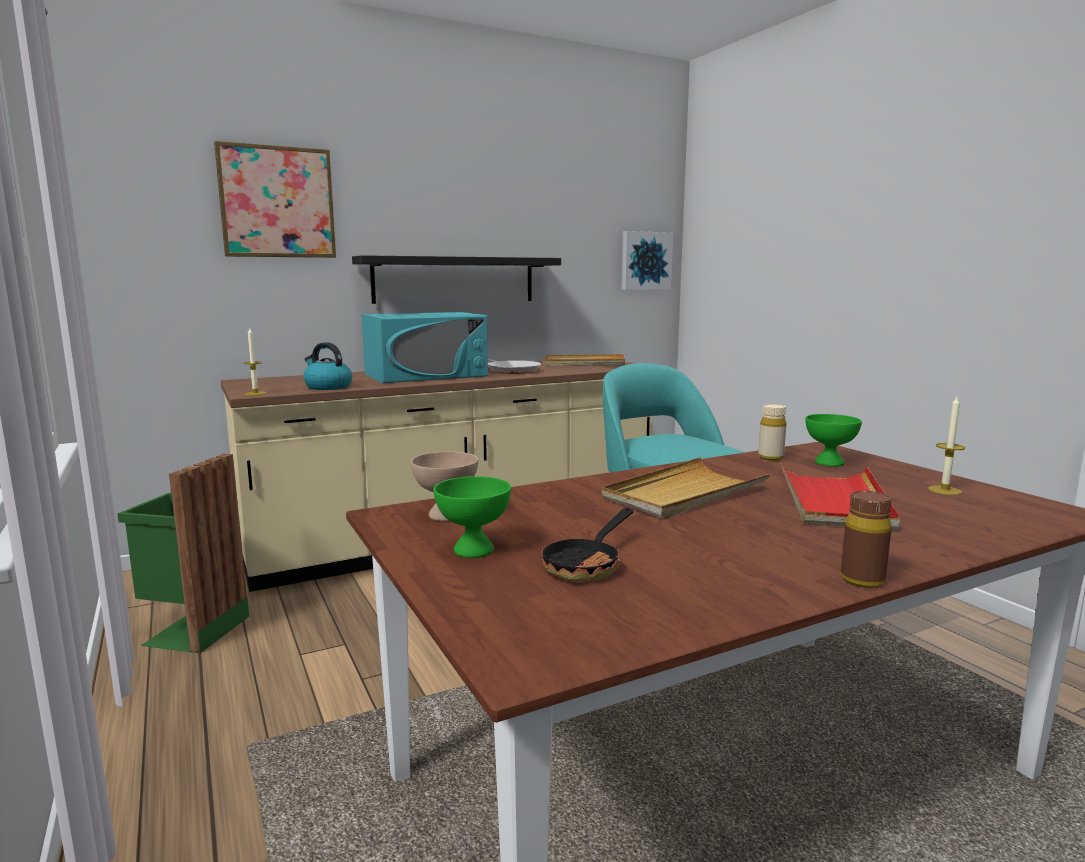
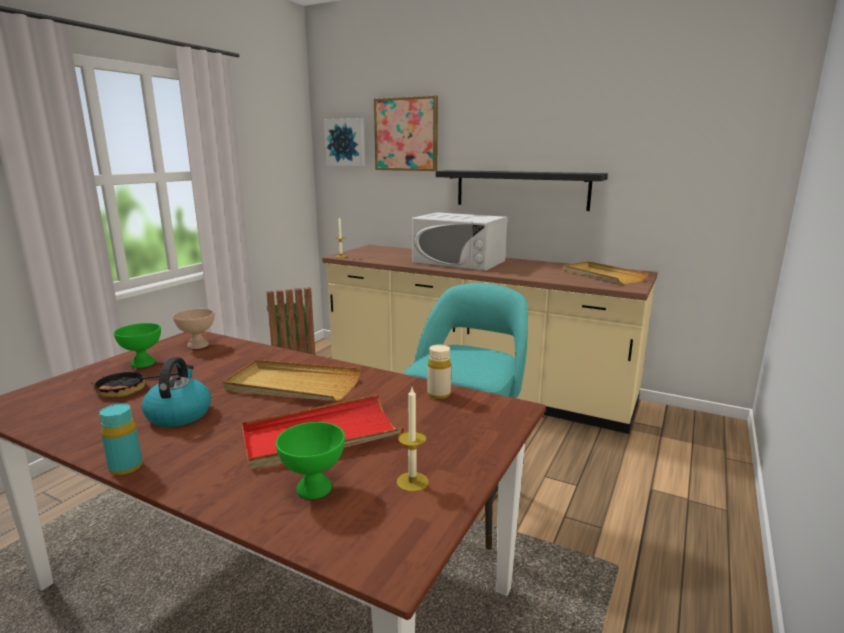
camera: 55 degrees right, 5 degrees up
(327, 387) = (380, 259): kettle -> kettle (179, 414)
(426, 375) = (459, 261): turquoise microwave -> white microwave
(512, 370) = (522, 269): frying pan -> none
(645, 261) = (737, 177): picture -> picture (346, 142)
(829, 463) = (453, 419): green bowl -> green bowl (313, 489)
(862, 580) = (126, 467): brown bottle -> turquoise bottle

